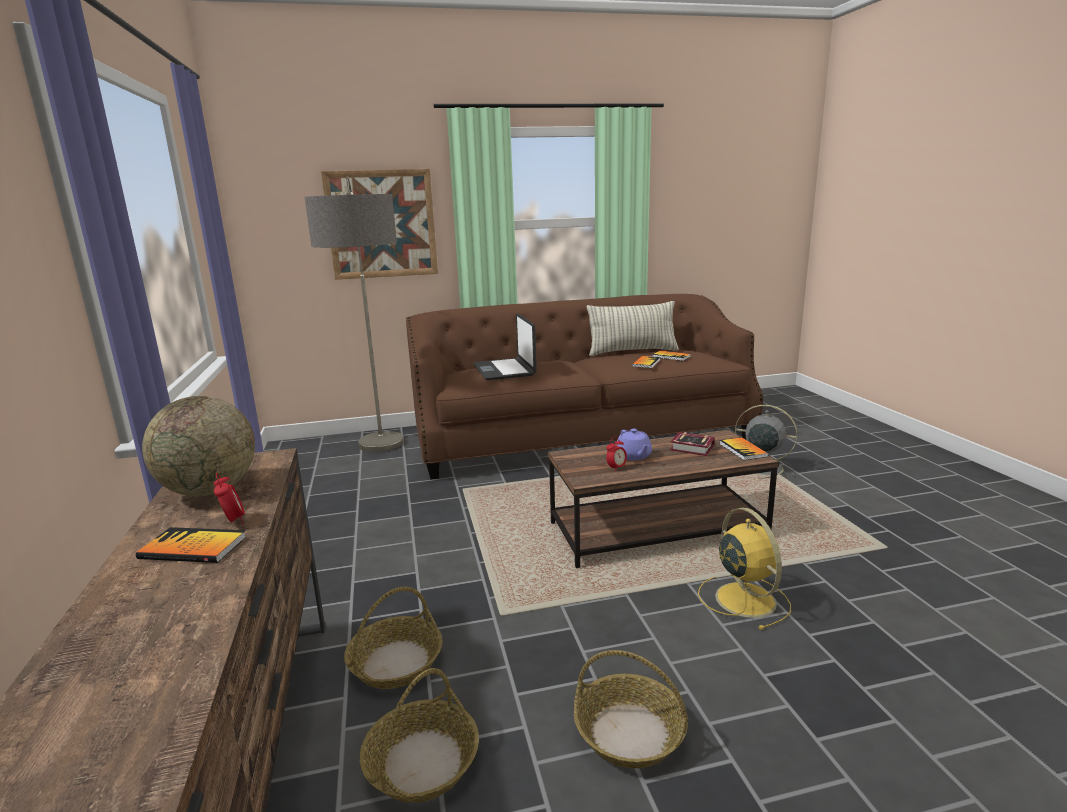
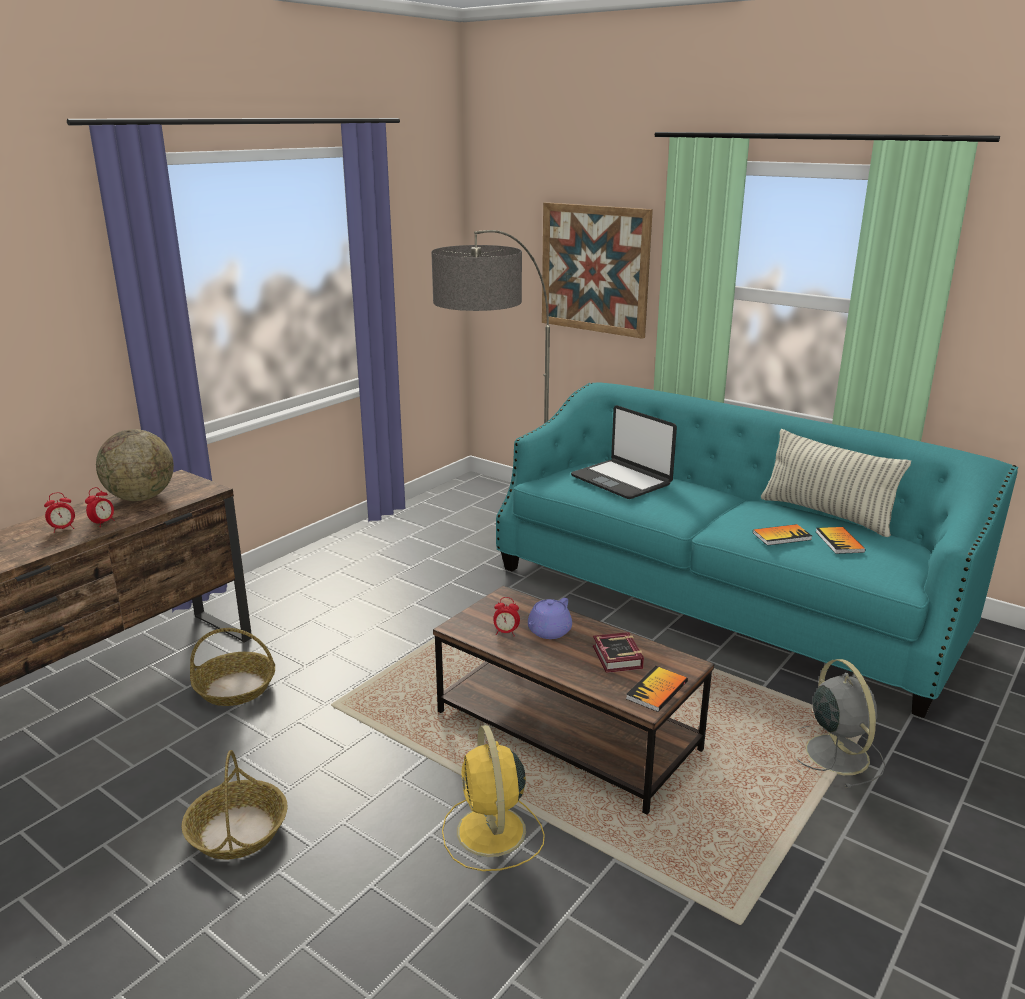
camera: 50 degrees right, 5 degrees up
(193, 548) = (63, 529): book -> alarm clock
(422, 762) = (148, 749): basket -> none
(505, 370) = (622, 480): laptop -> laptop turned 75 degrees counterclockwise
(582, 436) = (722, 600): brown sofa -> turquoise sofa
(743, 598) = (492, 833): yellow fan -> yellow fan turned 135 degrees clockwise

